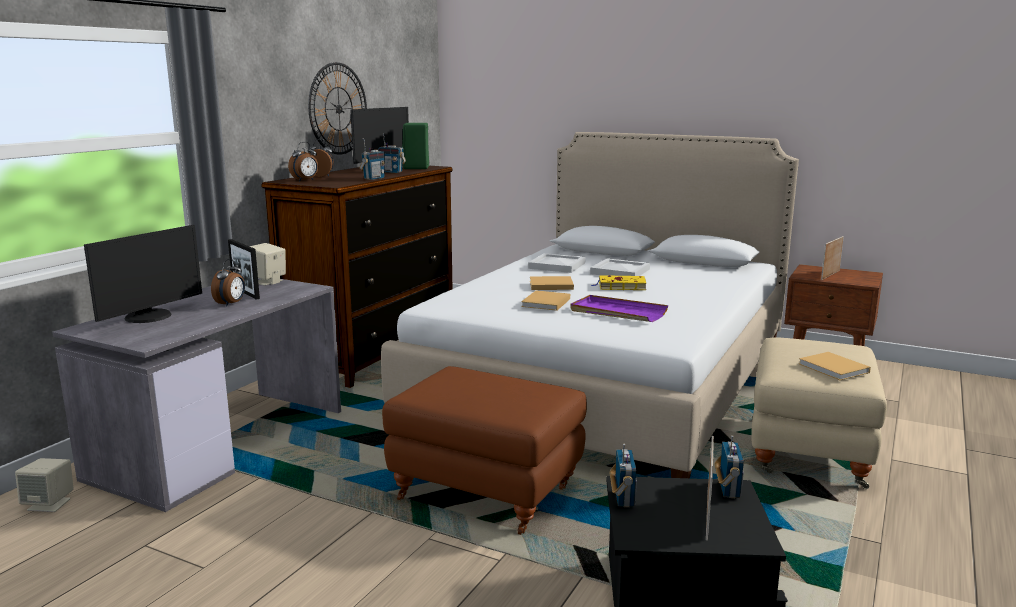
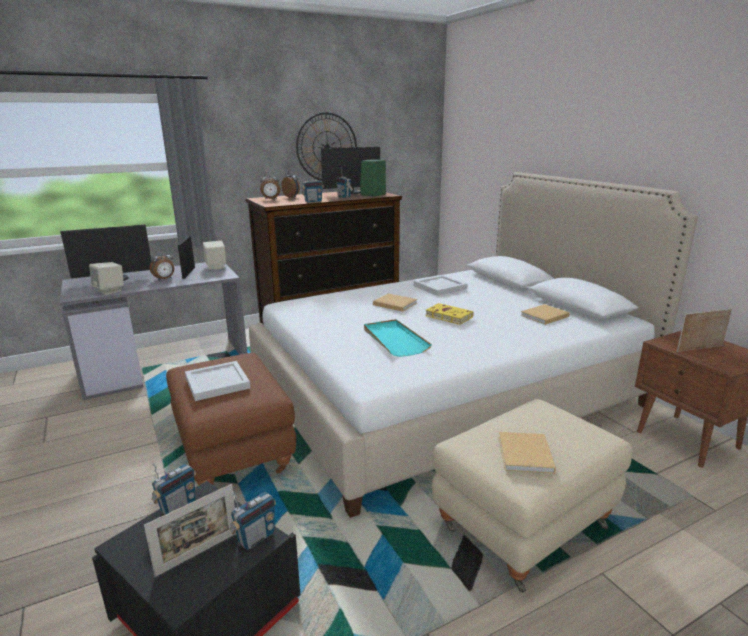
camera: 35 degrees right, 5 degrees up
(50, 504) = (55, 377): beige speaker -> beige speaker (110, 291)
(545, 303) = (357, 319): beige book -> beige book (543, 316)
(617, 312) = (394, 340): purple tray -> turquoise tray
(619, 271) = (478, 302): white tray -> white tray (218, 382)

